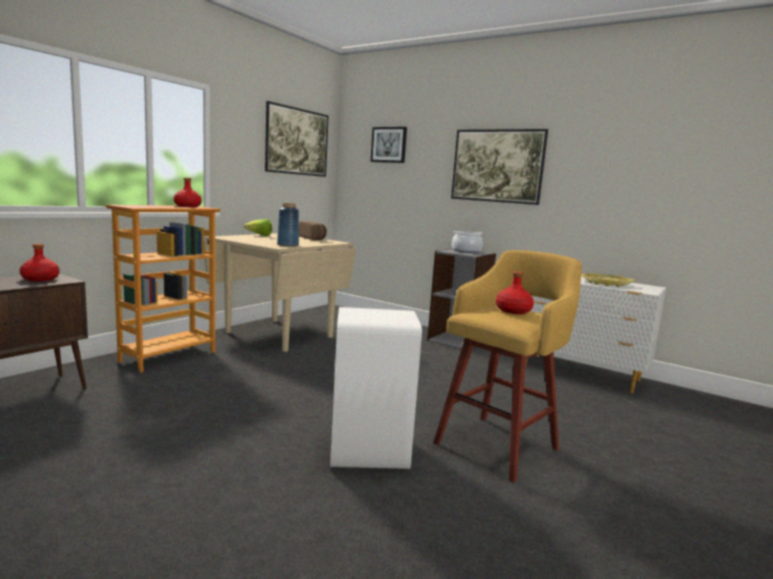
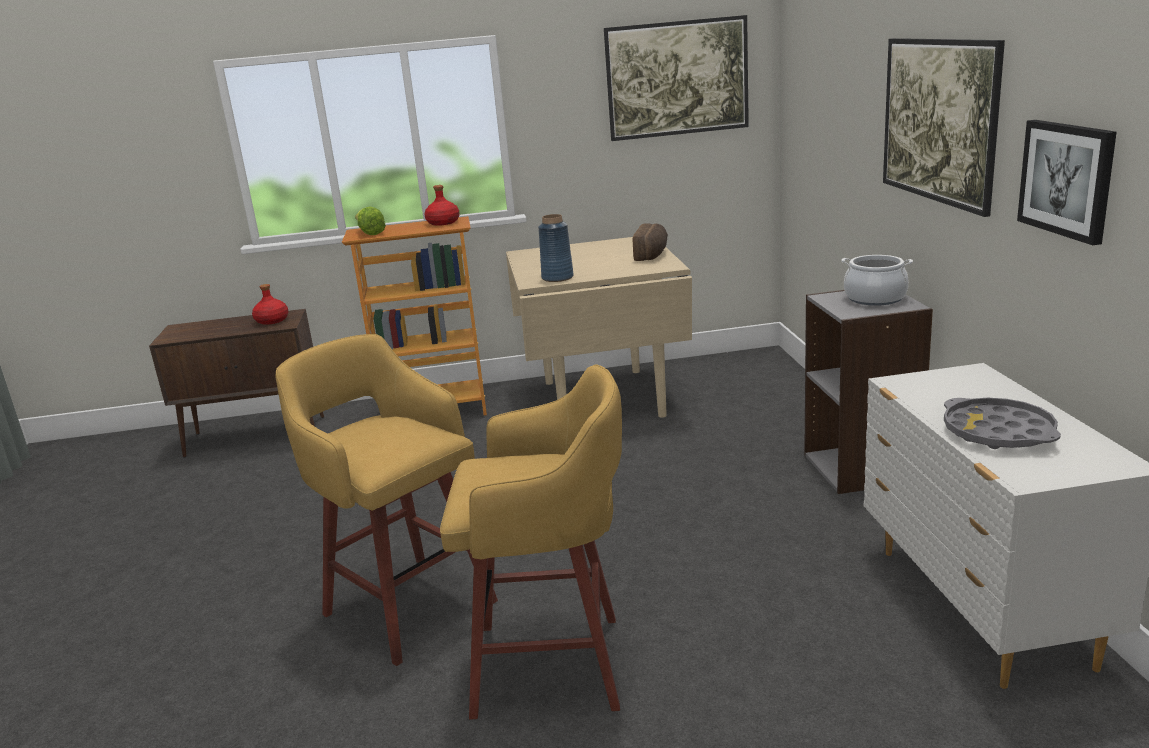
camera: 50 degrees right, 10 degrees up
(259, 235) = (588, 246): lettuce -> lettuce (370, 233)
(368, 451) = (406, 605): white trash can -> yellow stool
(389, 145) = (823, 65): picture -> picture (1067, 179)
(513, 311) = (532, 473): red bottle -> none
(606, 283) = (998, 432): yellow tray -> grey tray

